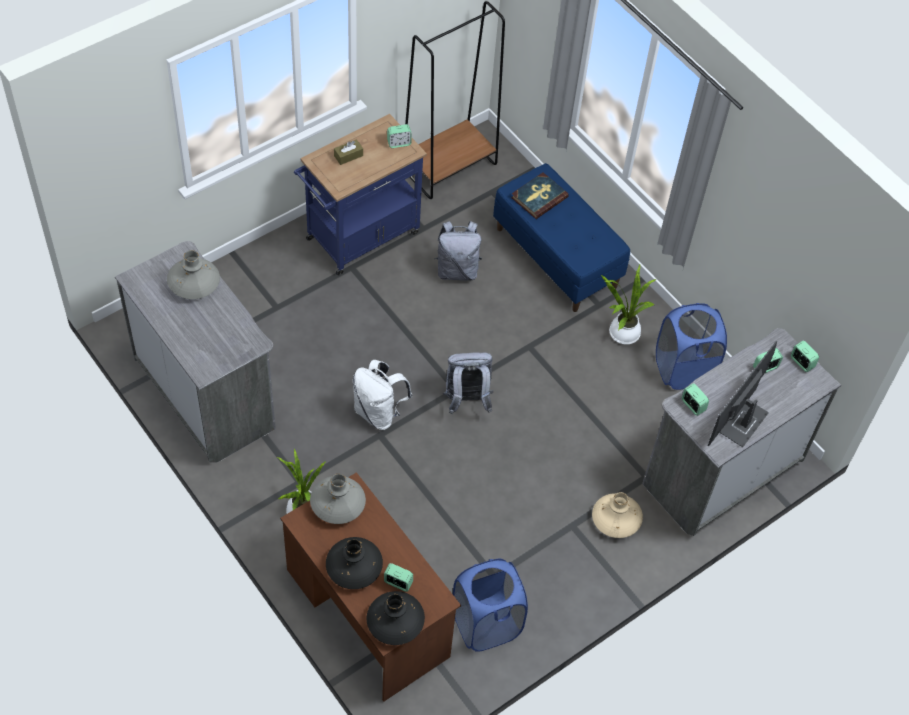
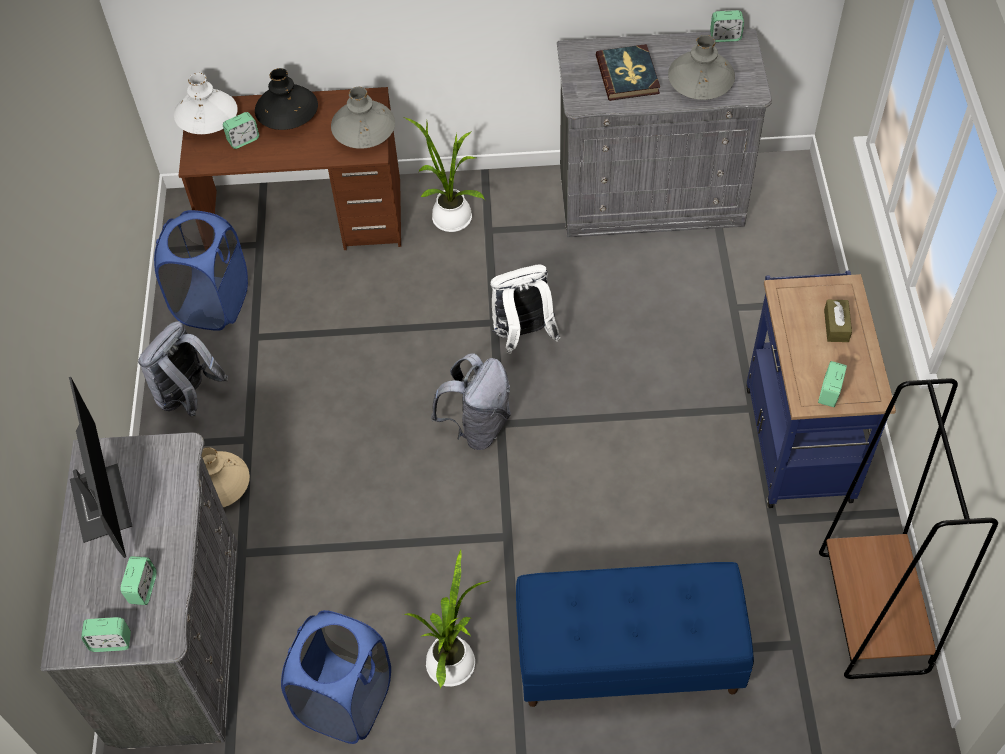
camera: 130 degrees right, 0 degrees up
(395, 622) = (208, 120): black vase -> white vase
(457, 270) = (678, 522): grey backpack -> grey backpack (189, 397)
(539, 197) = (689, 606): book -> book (628, 75)
(693, 405) = (167, 464): alarm clock -> alarm clock (725, 37)

